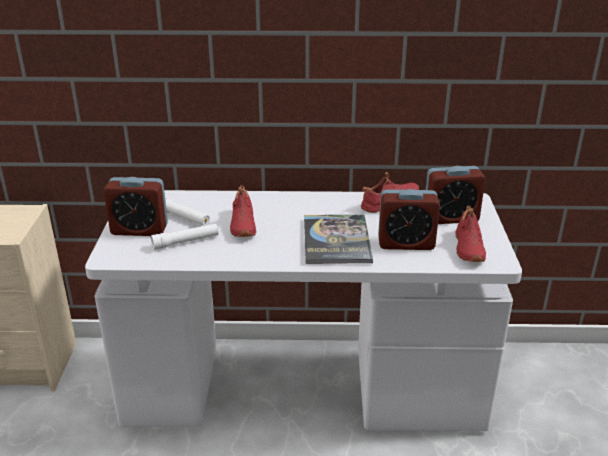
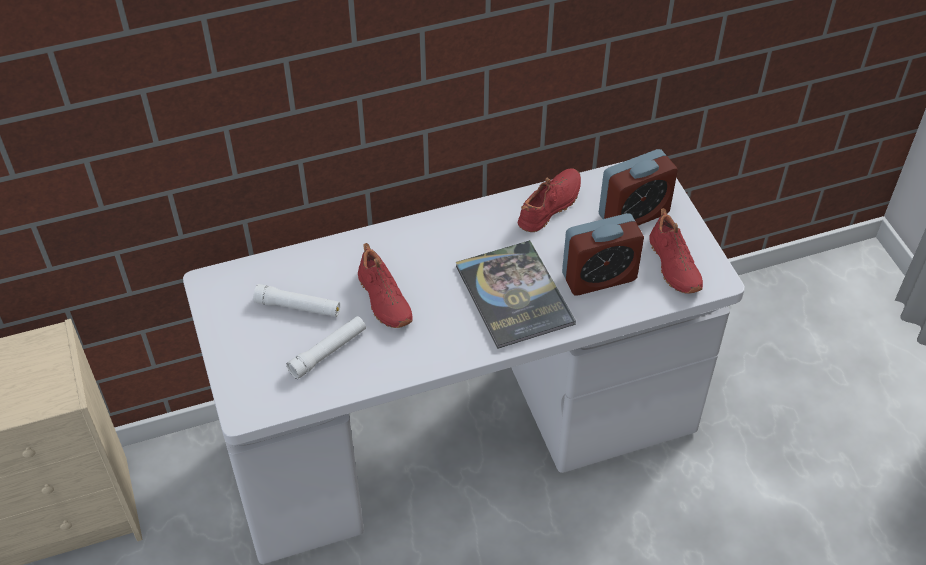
camera: 20 degrees left, 20 degrees up
(139, 230) = (254, 347): alarm clock -> none

